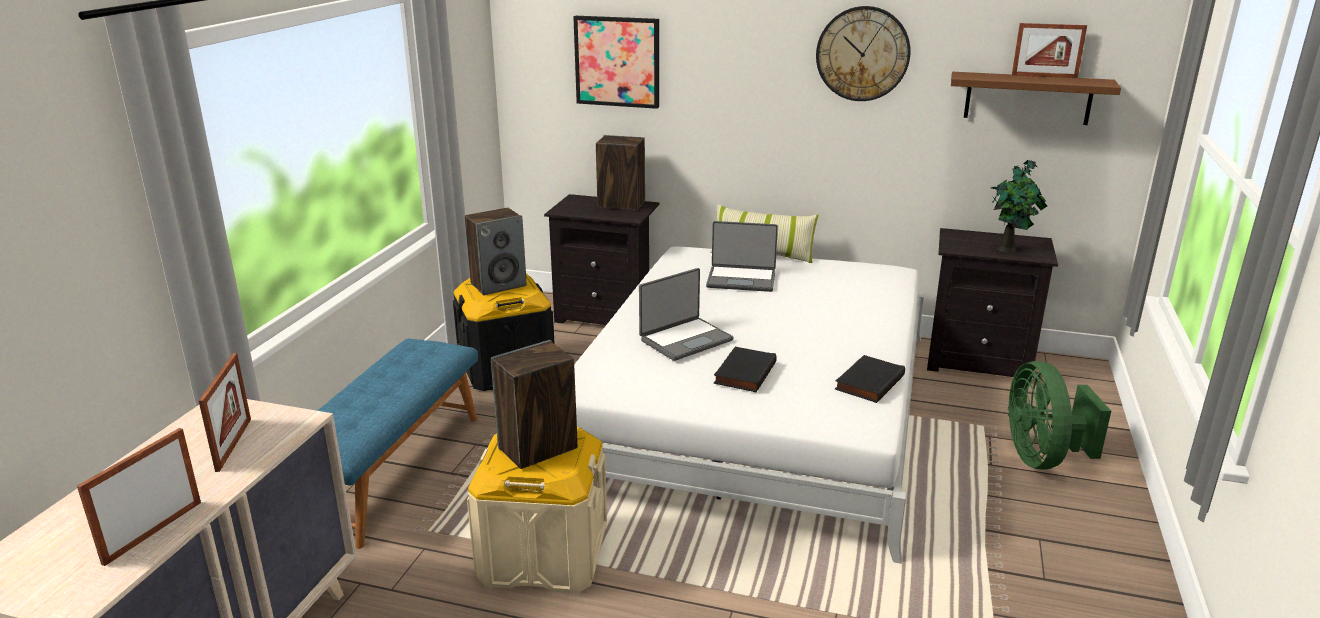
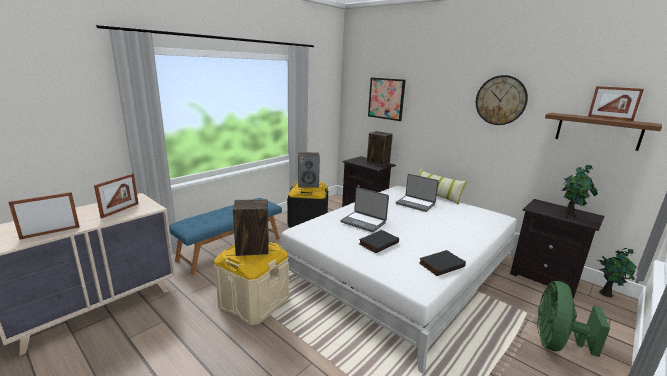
camera: 25 degrees right, 5 degrees down
(685, 339) = (363, 222): laptop -> laptop turned 45 degrees clockwise
(1068, 363) = (607, 294): none -> potted plant

